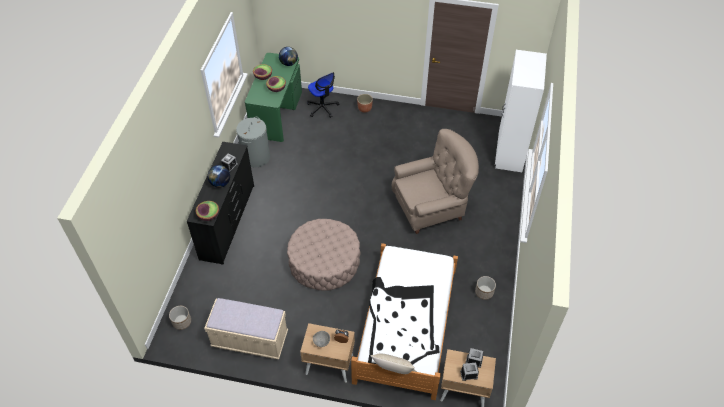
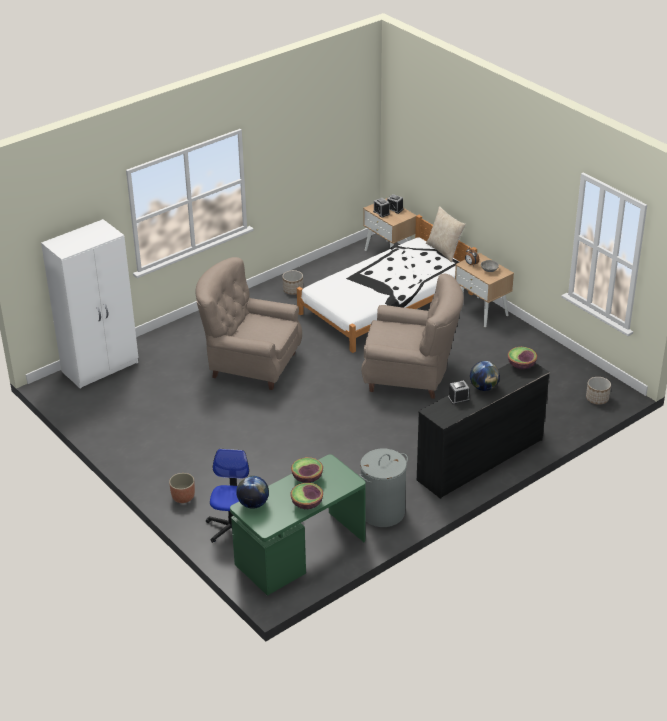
camera: 140 degrees left, 15 degrees down
(250, 340) = (539, 356): beige bench -> none
(324, 262) = (411, 376): beige ottoman -> beige armchair

